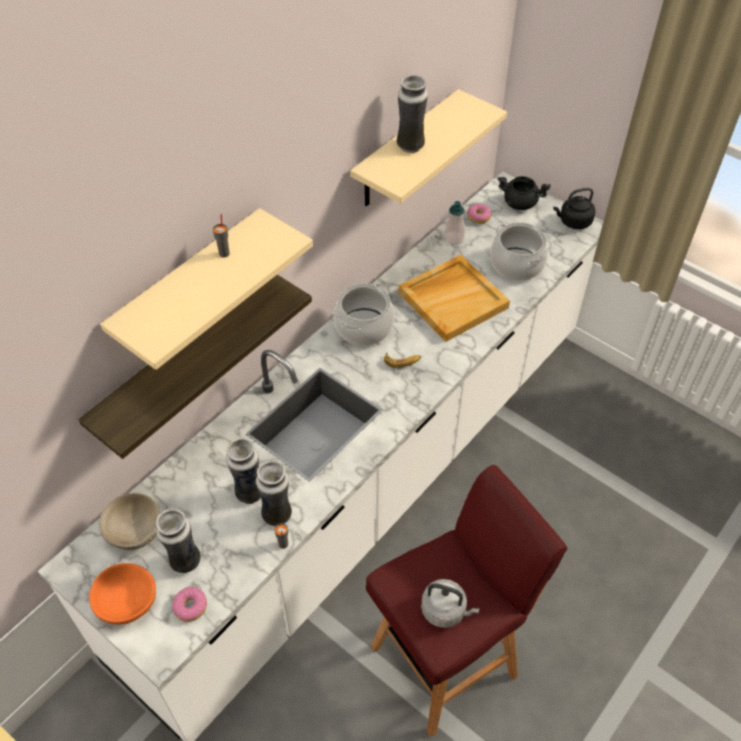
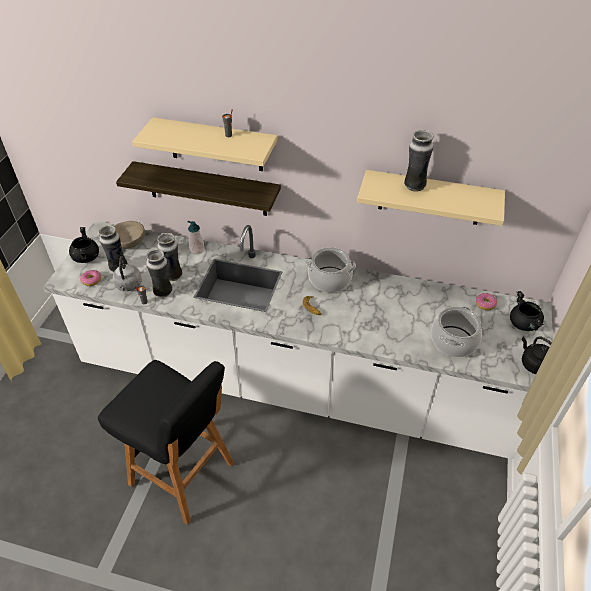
camera: 65 degrees right, 5 degrees down
(127, 603) = (86, 257): orange bowl -> black cooking pot
(445, 610) = (140, 404): grey kettle -> grey kettle (128, 285)
(447, 660) = (184, 475): red stool -> black stool
(453, 299) = (388, 316): beige tray -> none
(454, 238) = (450, 297): soap dispenser -> soap dispenser (197, 250)

